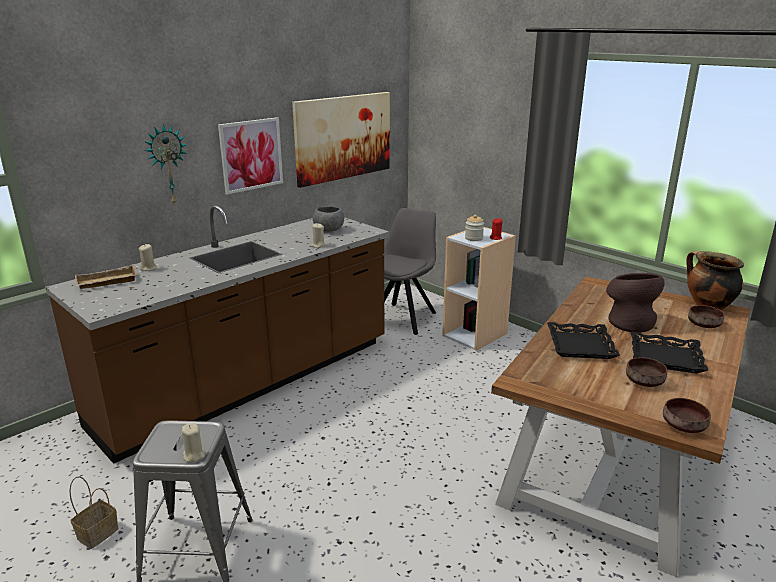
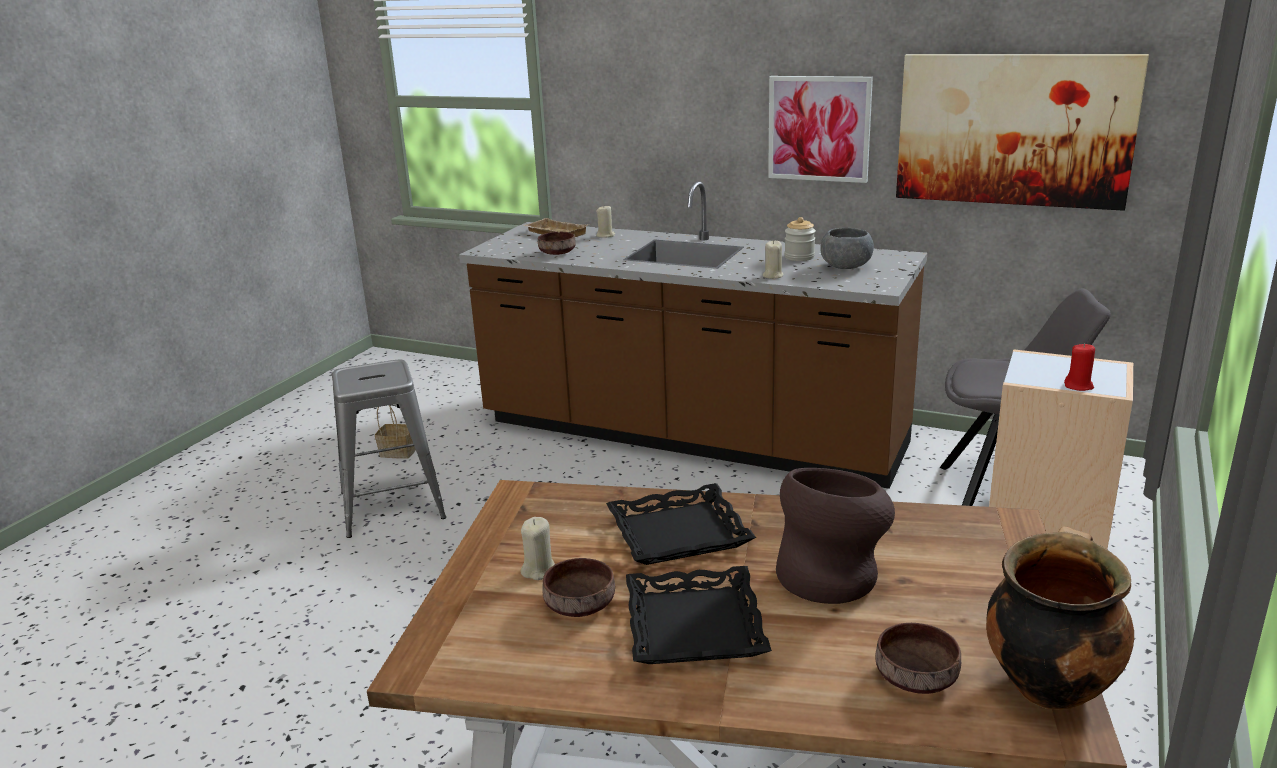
camera: 70 degrees right, 0 degrees up
(167, 165) = (694, 120): wall clock -> none
(193, 455) = (349, 387): beige candle -> beige candle (538, 570)
(474, 238) = (1042, 369): jar -> jar (799, 257)
(685, 426) = (442, 650): brown bowl -> brown bowl (556, 253)

